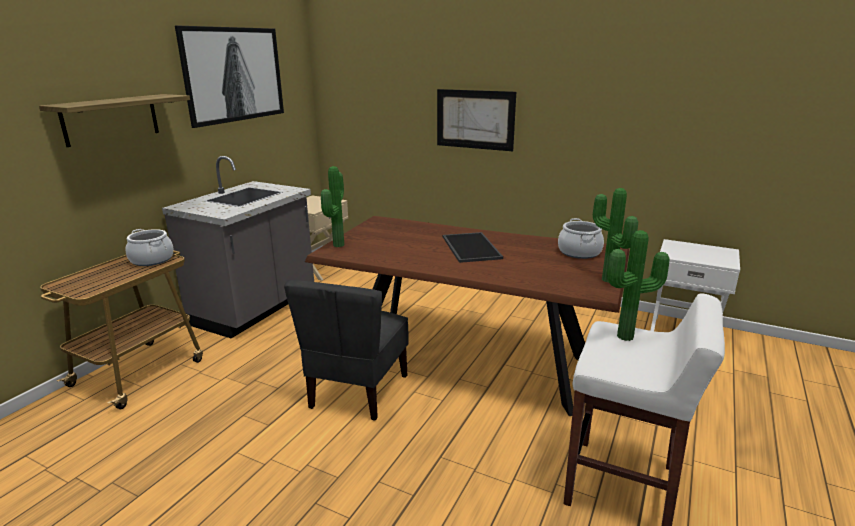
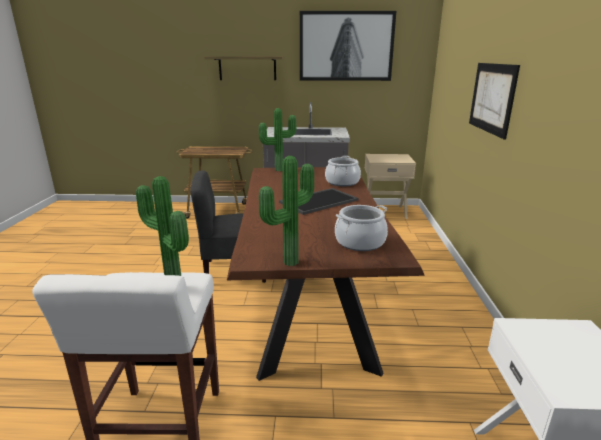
camera: 65 degrees right, 0 degrees up
(152, 260) = (233, 151): cooking pot -> cooking pot (342, 182)

